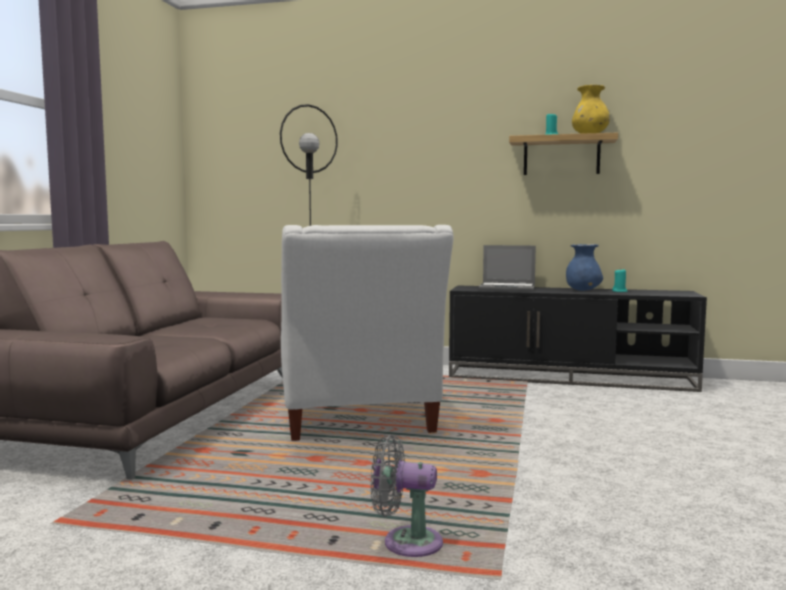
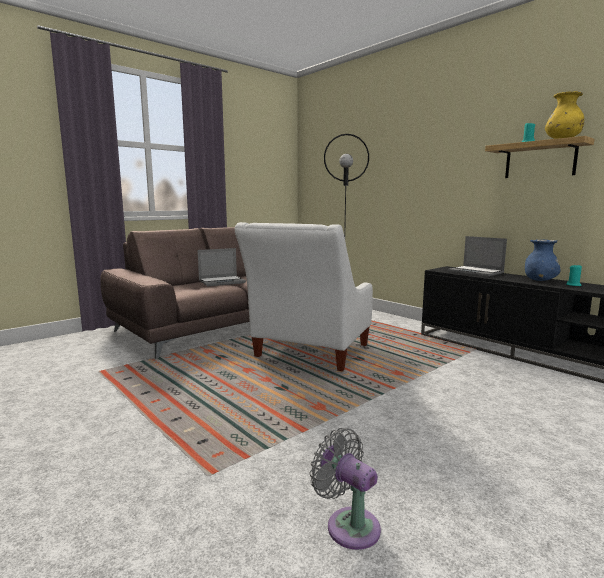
camera: 35 degrees right, 5 degrees up
(172, 334) = (222, 282): none -> laptop
(406, 542) = (205, 434): grey fan -> grey fan (349, 524)

